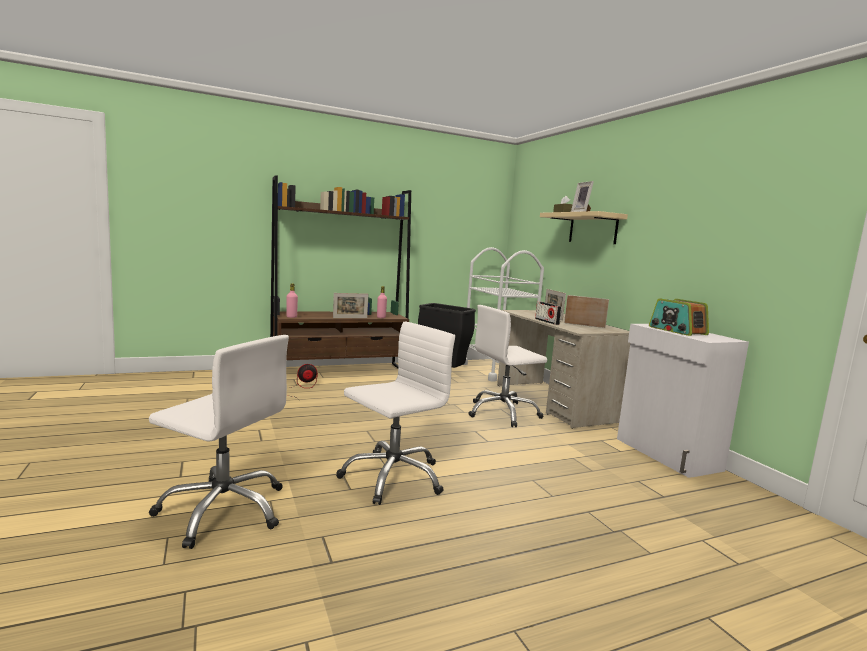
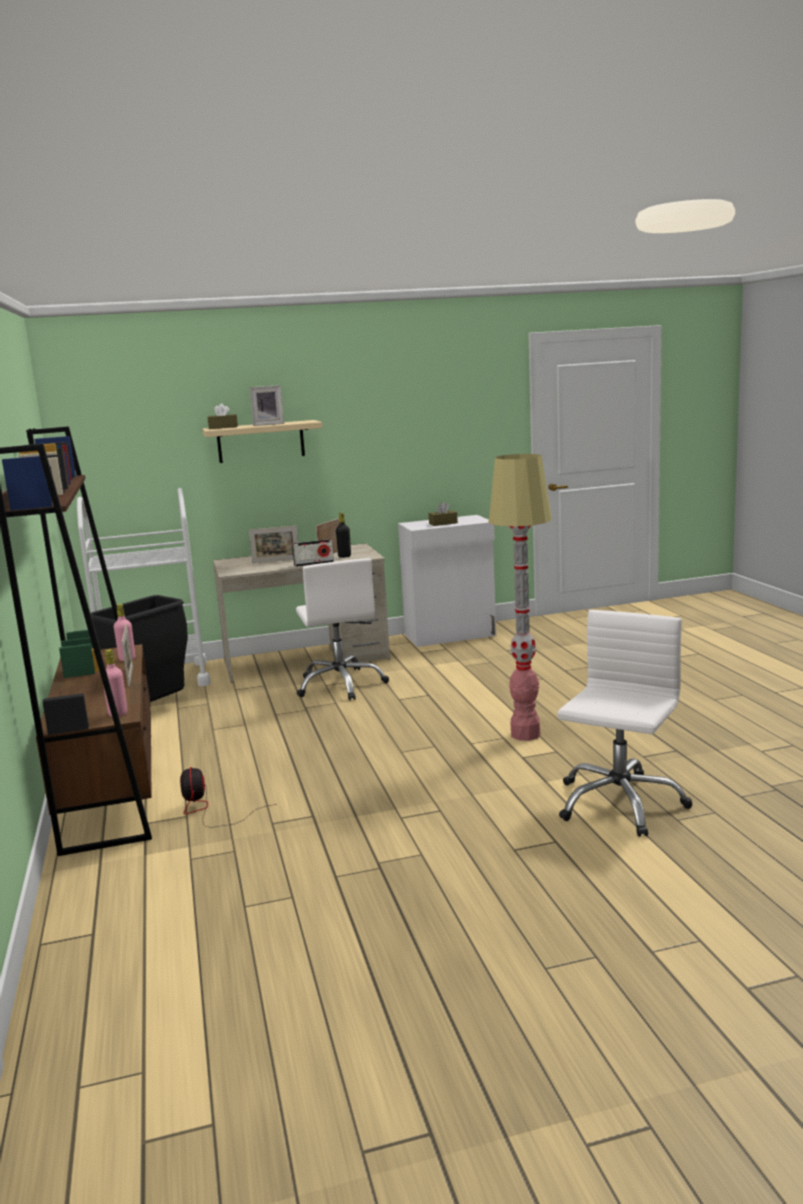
camera: 80 degrees left, 5 degrees up
(392, 477) = (525, 734): white office chair -> floor lamp
(577, 327) = (344, 556): none -> black bottle
(677, 331) = (443, 523): radio -> brown tissue box

